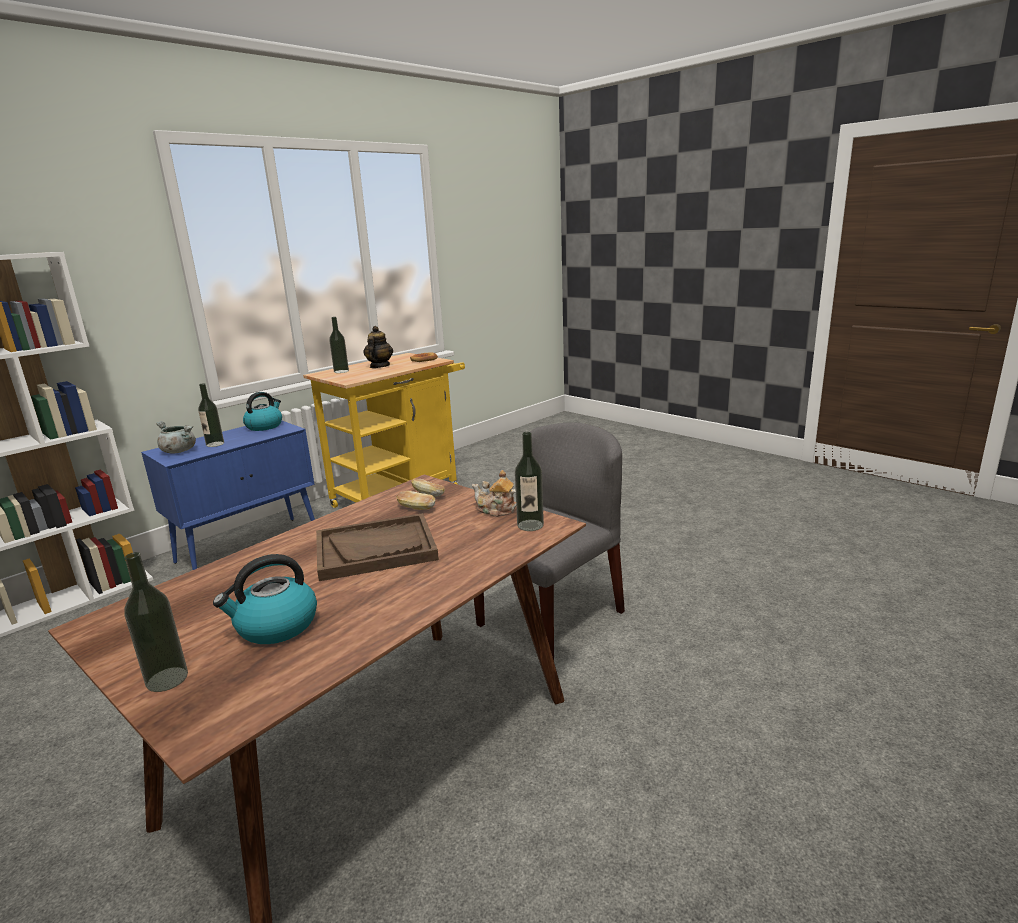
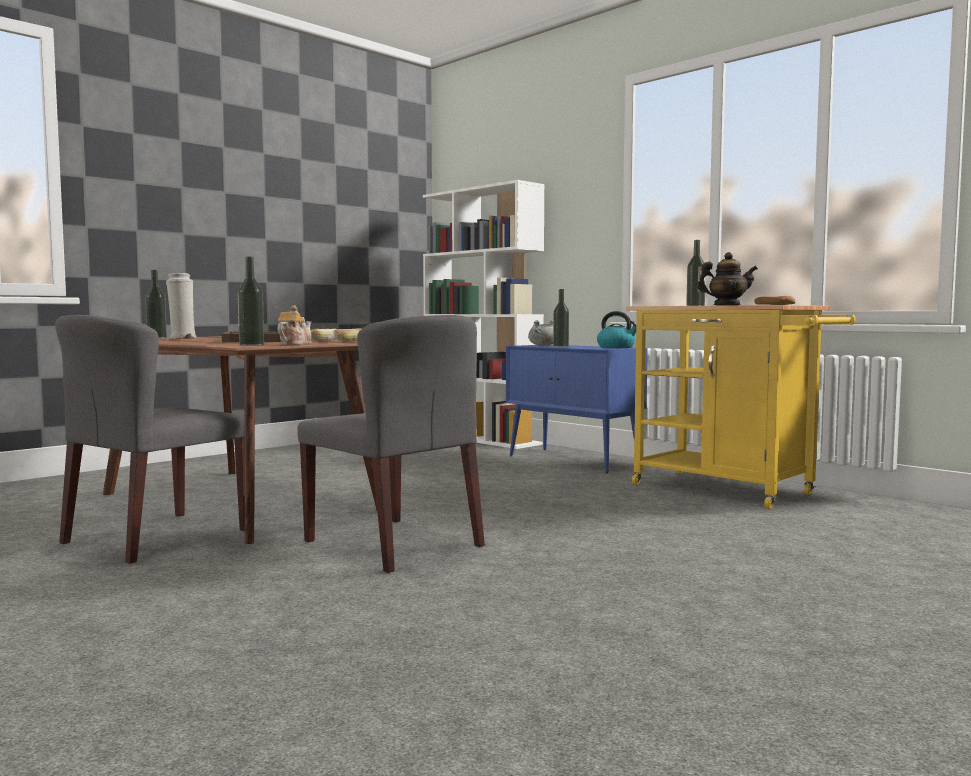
camera: 90 degrees right, 15 degrees down
(276, 626) = (182, 339): kettle -> white vase
(545, 782) = (156, 536): none -> grey chair

